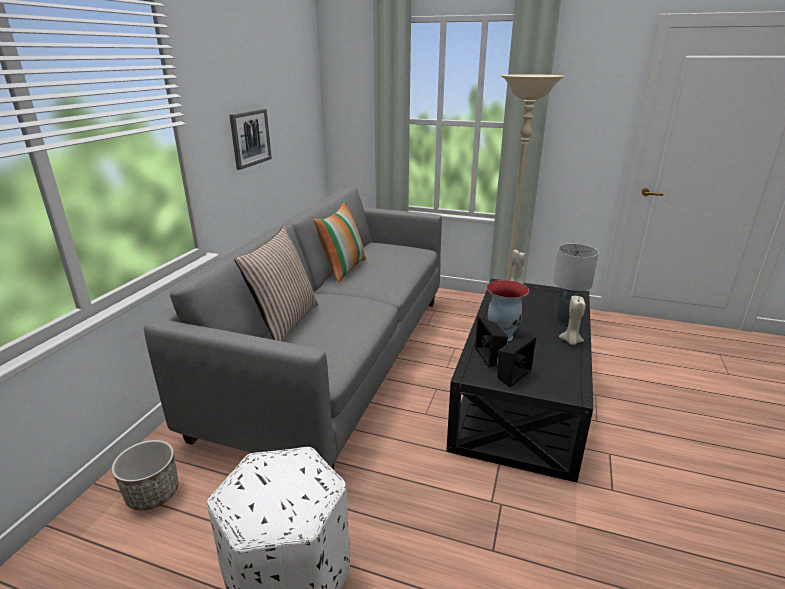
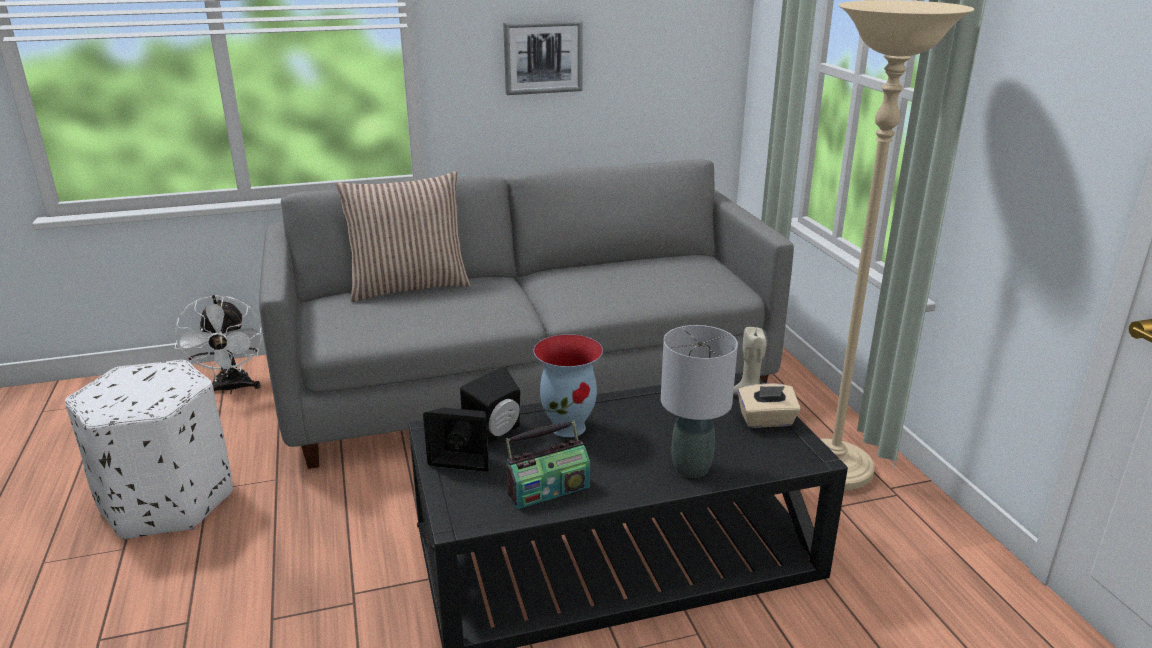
camera: 55 degrees right, 0 degrees up
(153, 494) = (231, 389): planter -> white fan
(343, 269) = (584, 267): pillow -> none
(539, 291) = (766, 420): none -> beige tissue box
(560, 360) = (548, 490): none -> radio
(571, 341) = (617, 486): beige candle -> none

